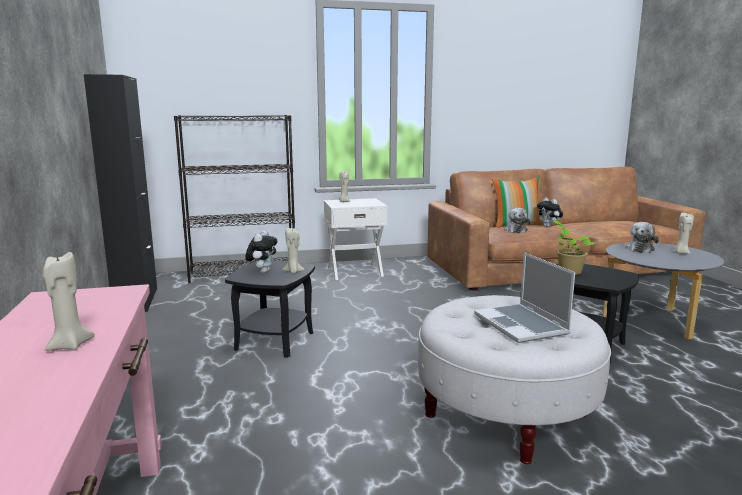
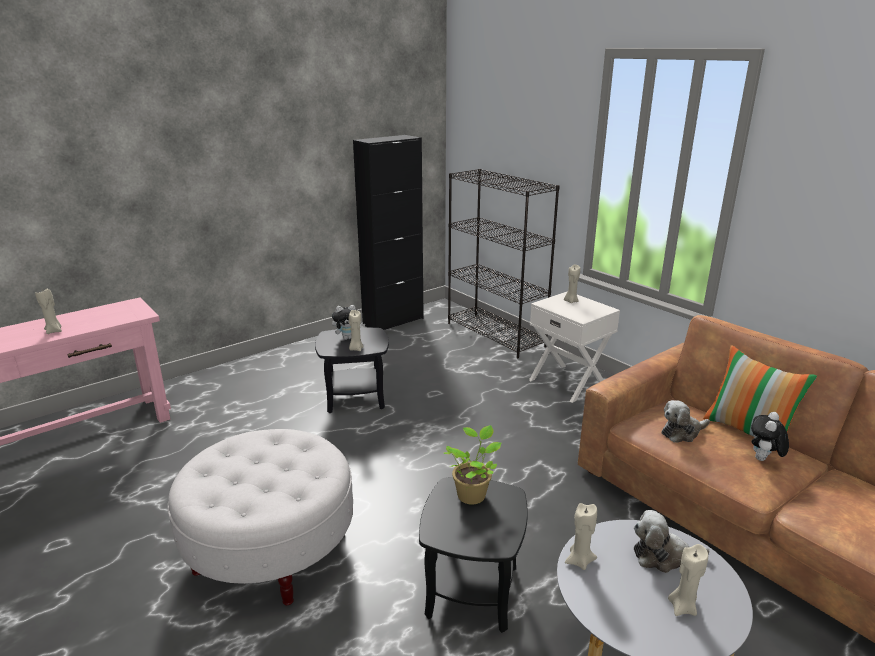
camera: 65 degrees right, 10 degrees up
(522, 325) = (250, 478): laptop -> none
(644, 261) = (579, 561): none -> beige candle

